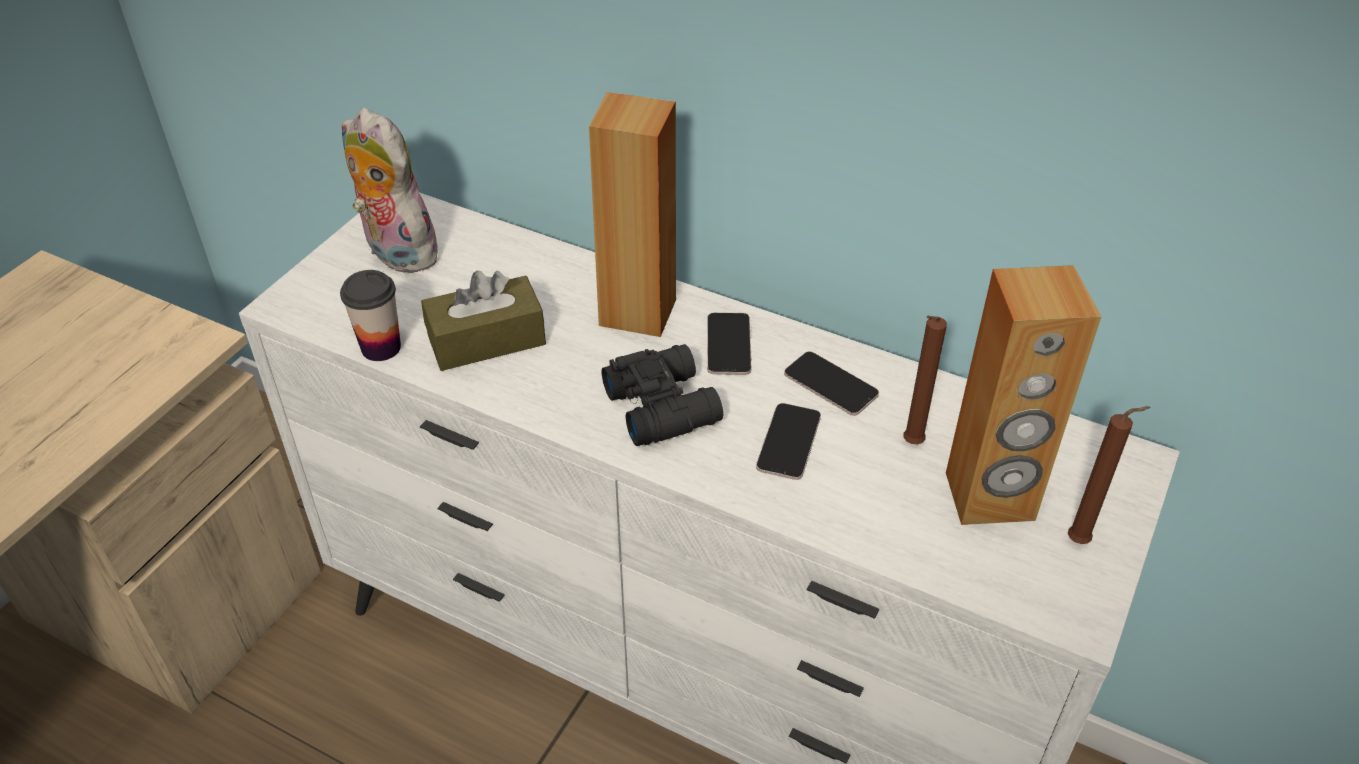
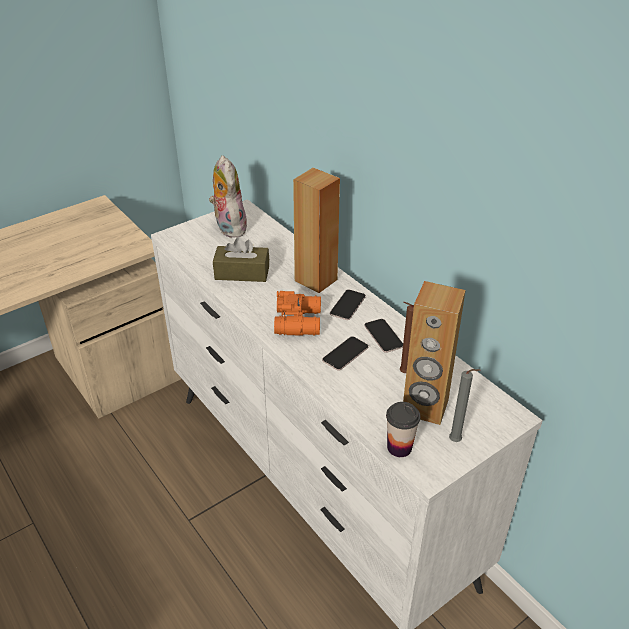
camera: 25 degrees right, 5 degrees down
(381, 347) = (197, 263): cup -> cup (399, 447)
(663, 405) = (299, 321): black binoculars -> orange binoculars
(1081, 541) = (457, 441): brown candle -> grey candle

